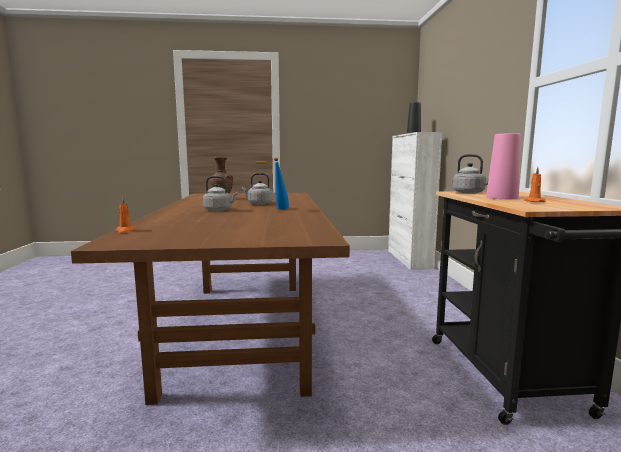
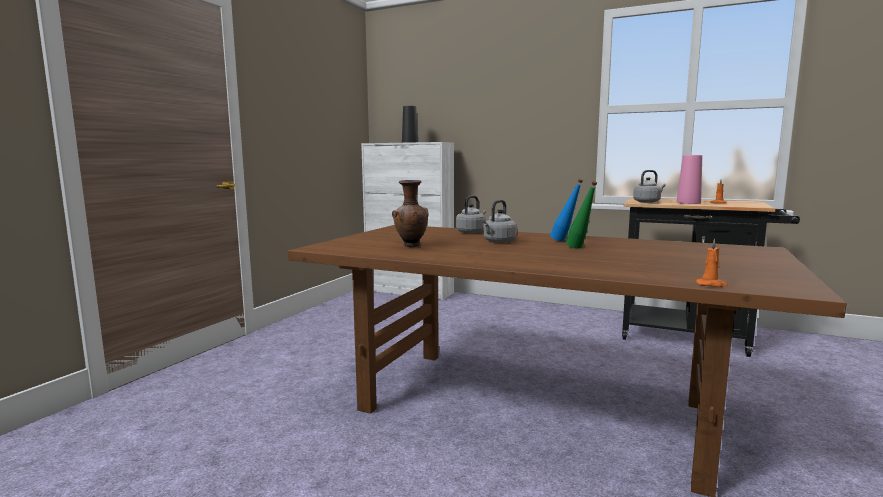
camera: 60 degrees left, 0 degrees up
(219, 210) = (547, 254): grey kettle -> grey kettle (471, 232)
(249, 212) = (580, 248): none -> green bottle

